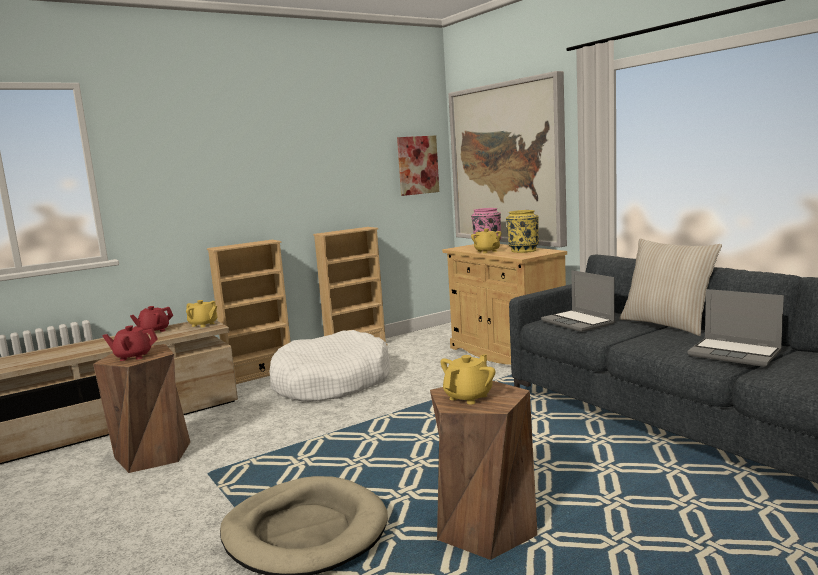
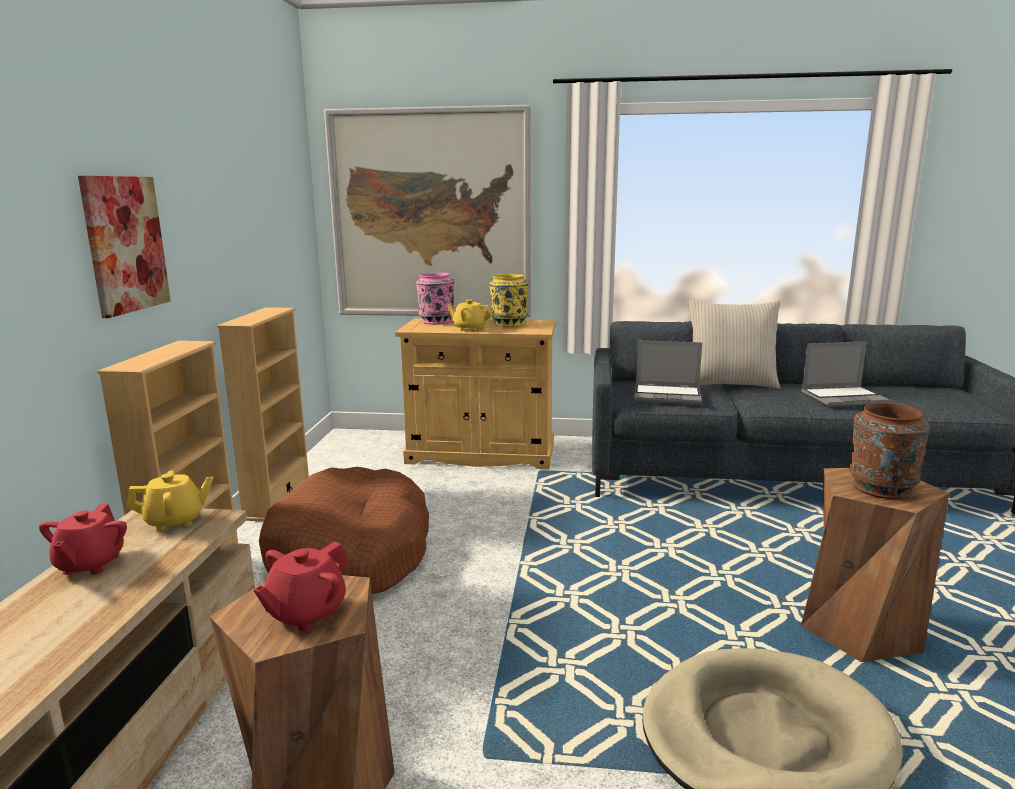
camera: 50 degrees left, 5 degrees up
(331, 383) = (351, 555): white dog bed -> brown dog bed
(417, 165) = (294, 212): picture -> picture (125, 244)
(468, 397) = (881, 489): yellow teapot -> brown vase

